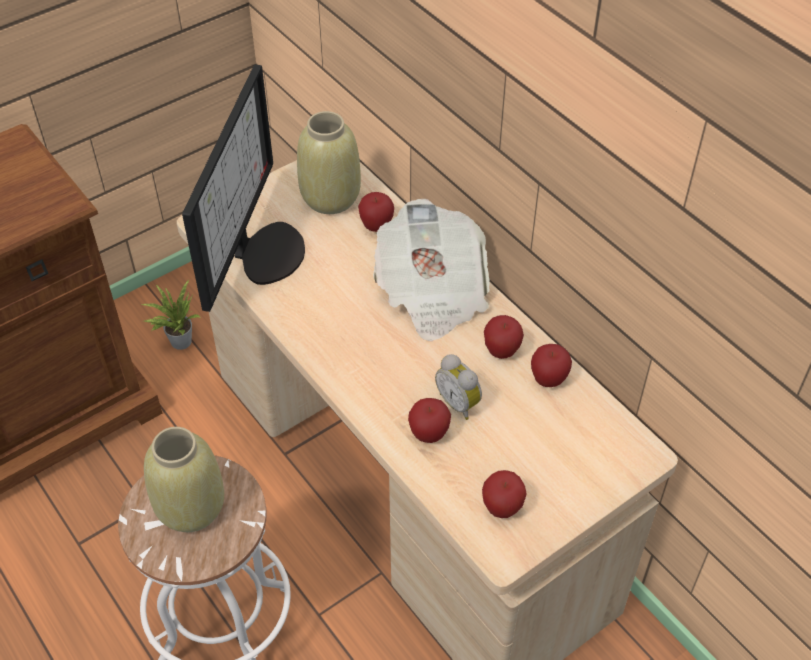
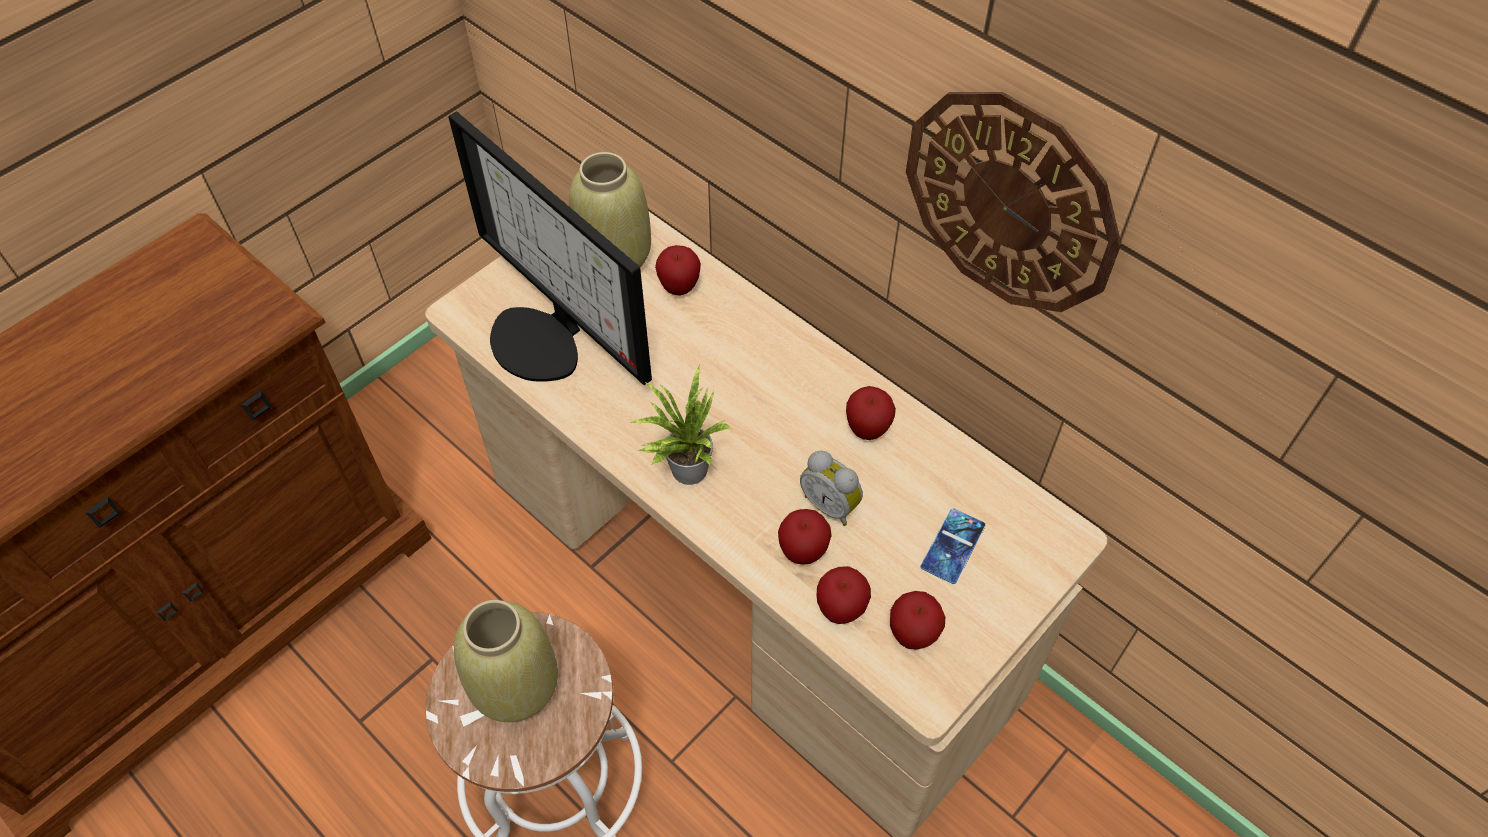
camera: 10 degrees left, 5 degrees up
(178, 341) = (433, 443): potted plant -> potted plant (684, 469)
(263, 251) = (545, 339): monitor -> monitor turned 135 degrees clockwise
(432, 293) = (766, 365): newspaper -> none
(548, 380) = (932, 458): apple -> apple (840, 610)
(550, 447) = (953, 546): none -> phone
(610, 170) = (1010, 202): none -> wall clock

